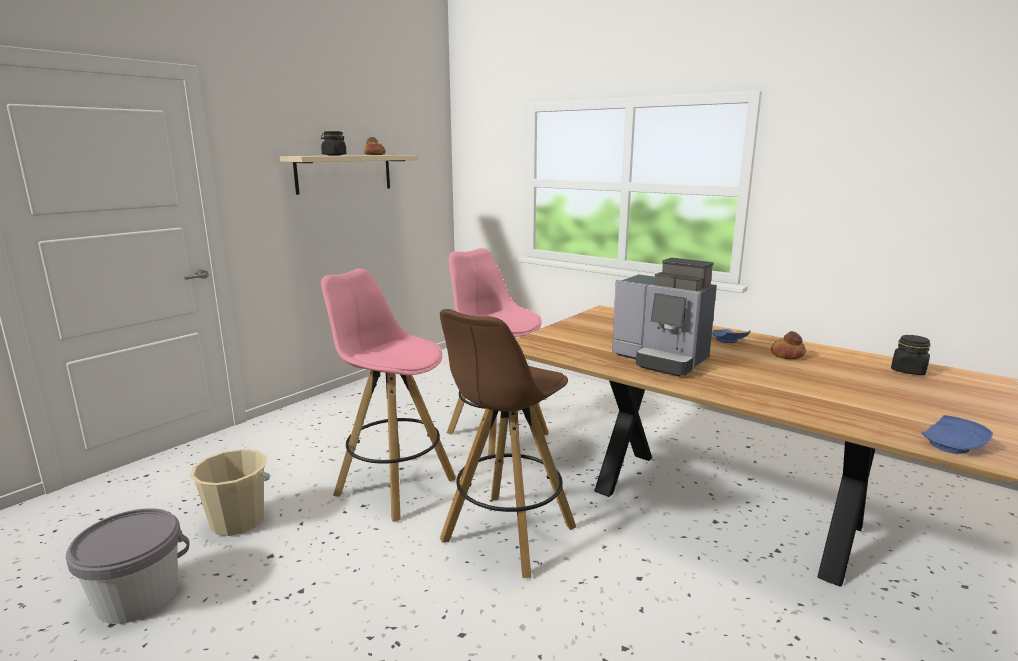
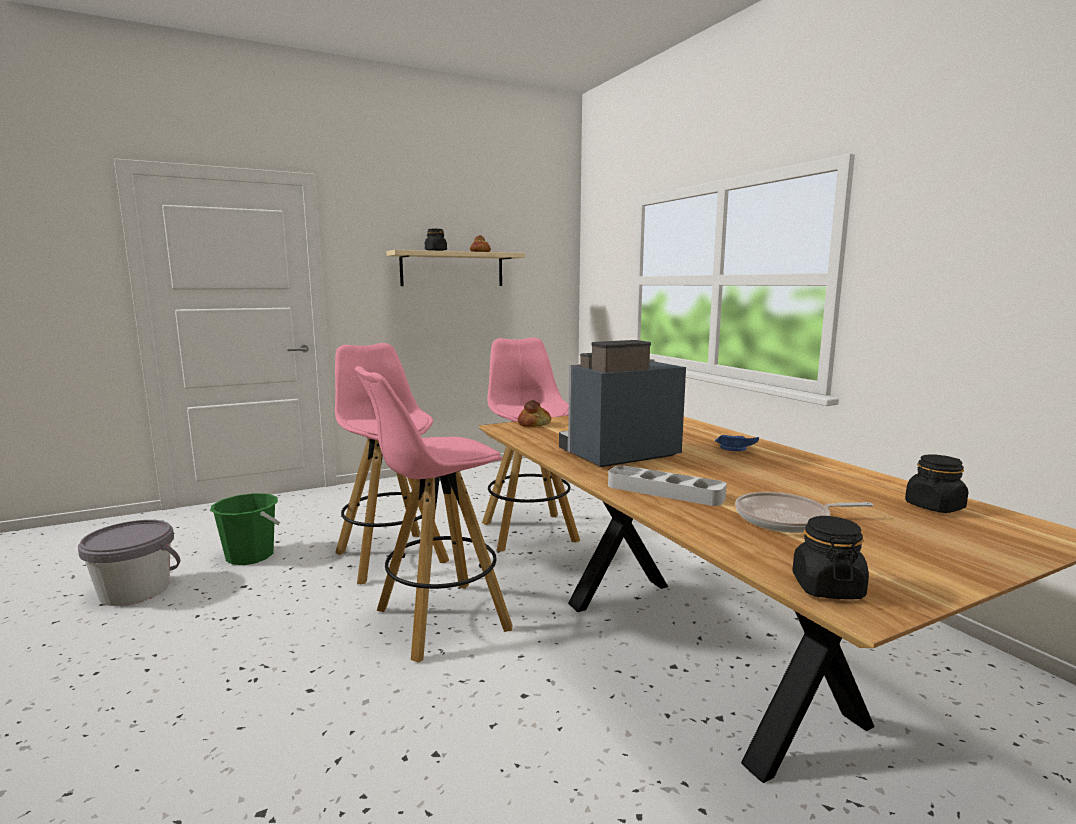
camera: 25 degrees right, 5 degrees down
(238, 522) = (250, 556): beige bucket -> green bucket
(507, 535) = (440, 620): brown stool -> pink stool
(661, 360) = (617, 454): coffee machine -> coffee machine turned 90 degrees clockwise
(750, 389) = (664, 491): none -> grey tray
(788, 355) = (784, 469): bread -> bread (534, 424)
(855, 398) = (787, 519): none -> frying pan
(952, 446) = (827, 587): blue plate -> black jar

